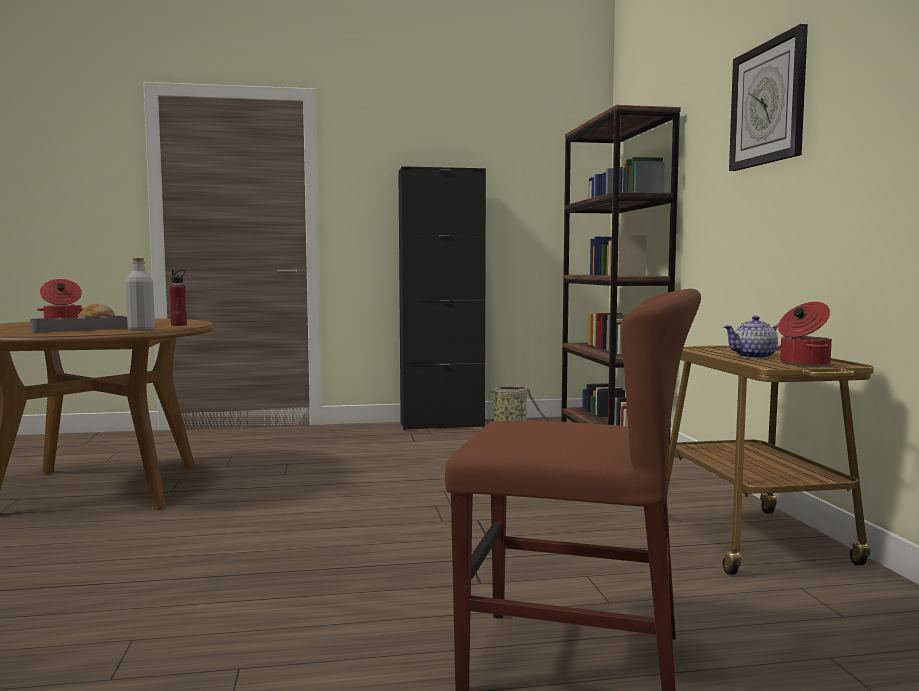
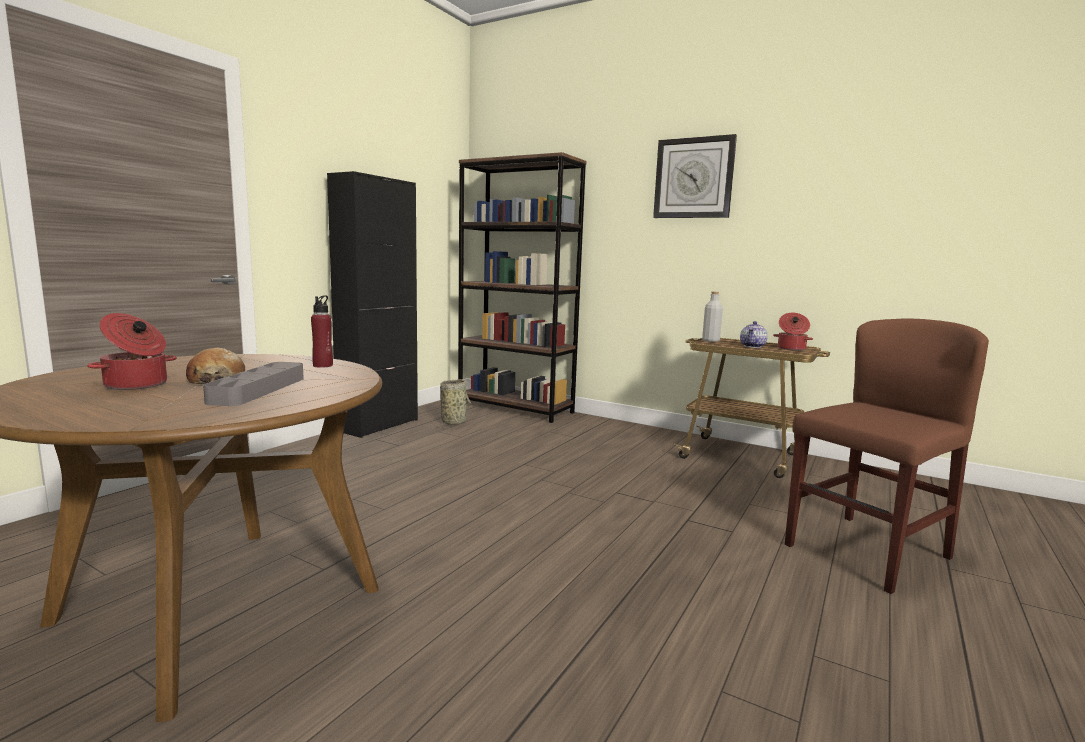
camera: 50 degrees left, 5 degrees up
(141, 330) = (344, 379): grey bottle -> grey bottle (710, 340)

